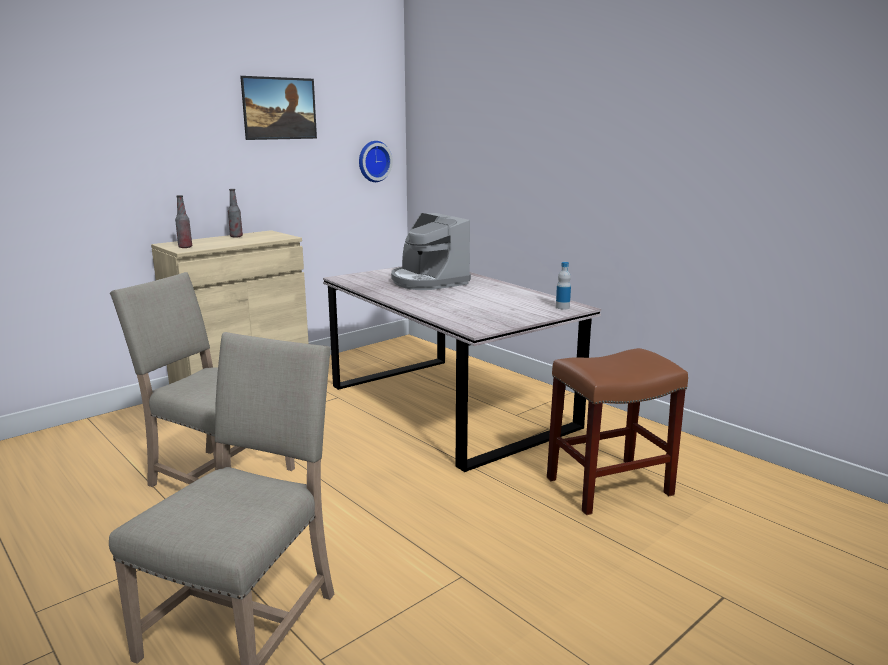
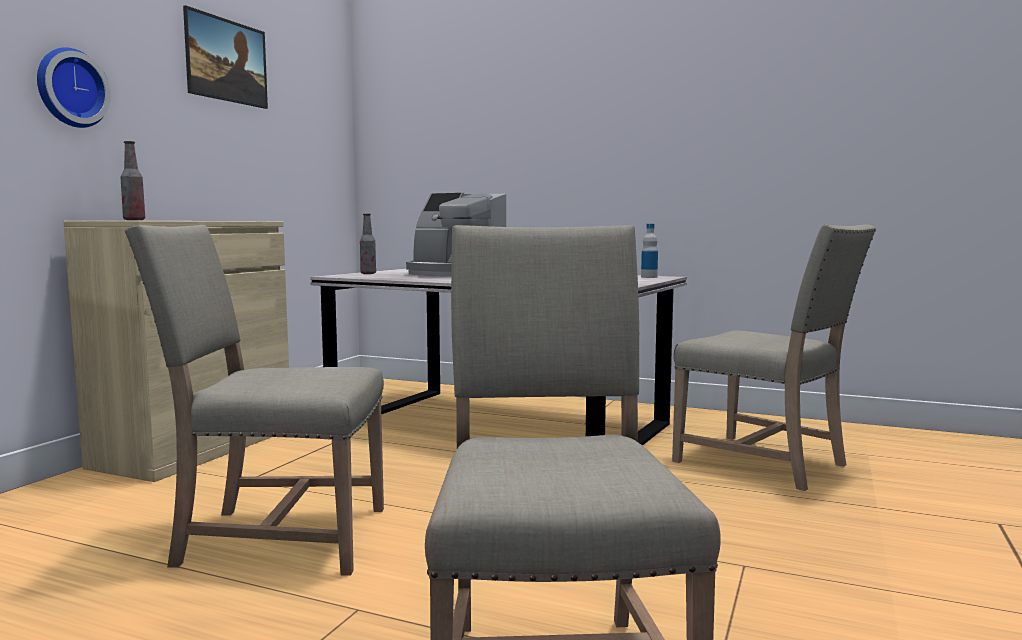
camera: 25 degrees left, 10 degrees down
(236, 236) = (184, 220): bottle -> bottle (368, 273)
(373, 161) = (323, 150): wall clock -> wall clock (69, 88)
(608, 487) = (765, 463): brown stool -> beige chair

